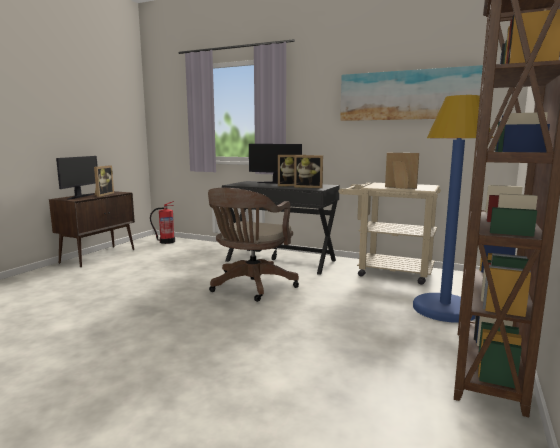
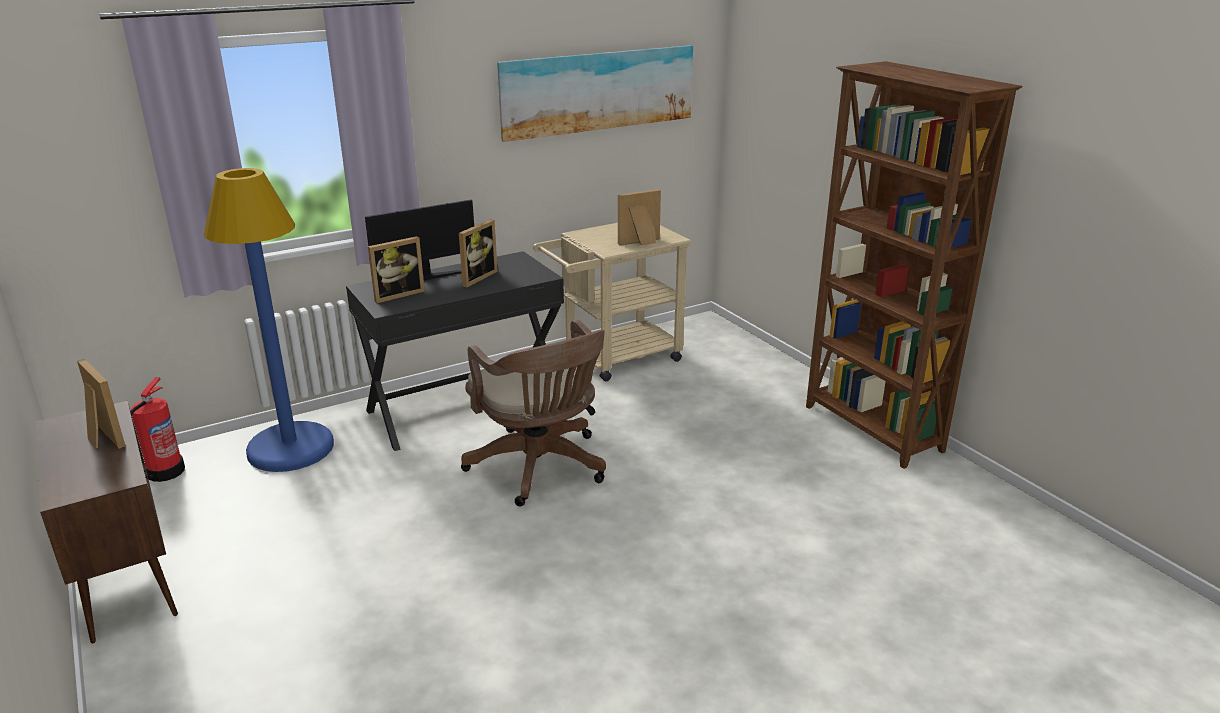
camera: 55 degrees left, 15 degrees up
(80, 196) = (78, 468): monitor -> none
(309, 187) = (515, 274): picture frame -> picture frame (397, 294)
(444, 309) = (751, 384): blue floor lamp -> blue floor lamp (291, 448)

